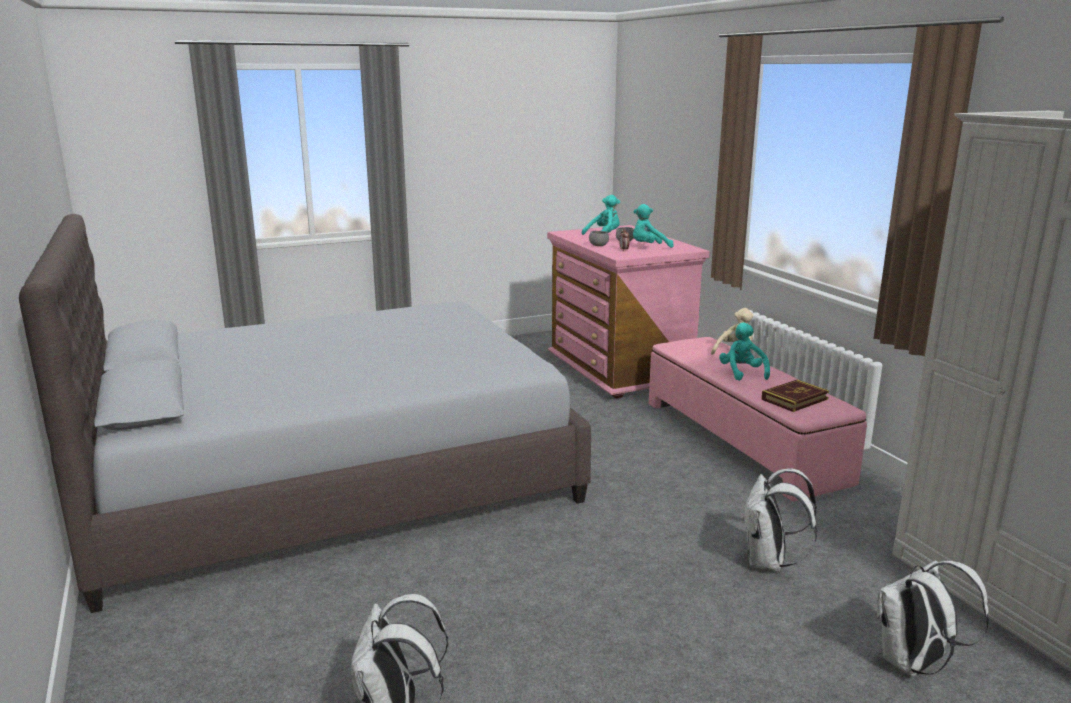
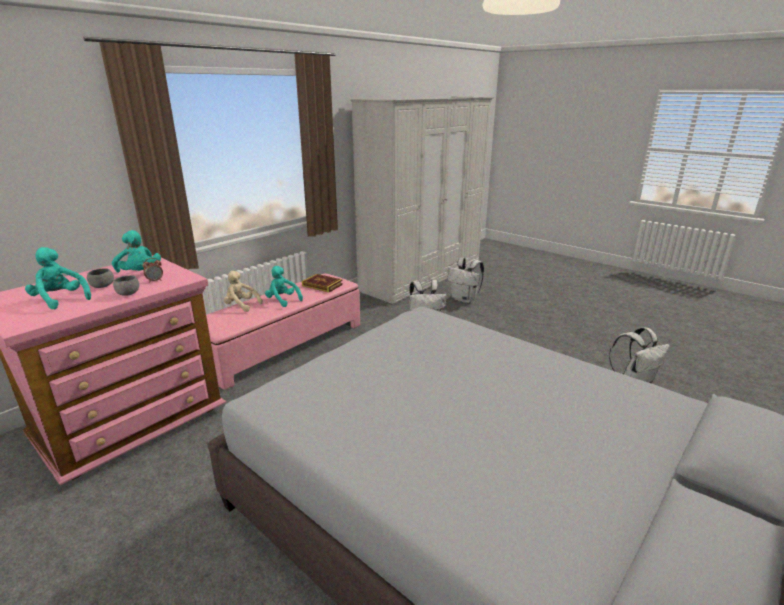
camera: 115 degrees left, 5 degrees up
(742, 373) = (282, 300): turquoise plush toy -> turquoise plush toy turned 75 degrees clockwise

